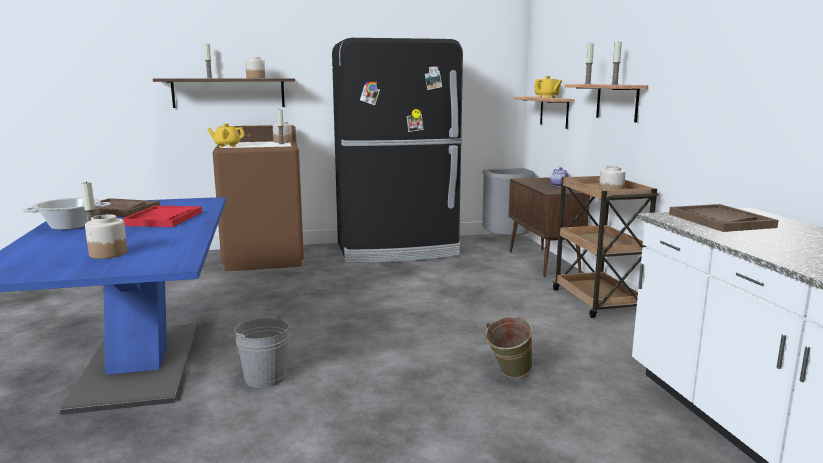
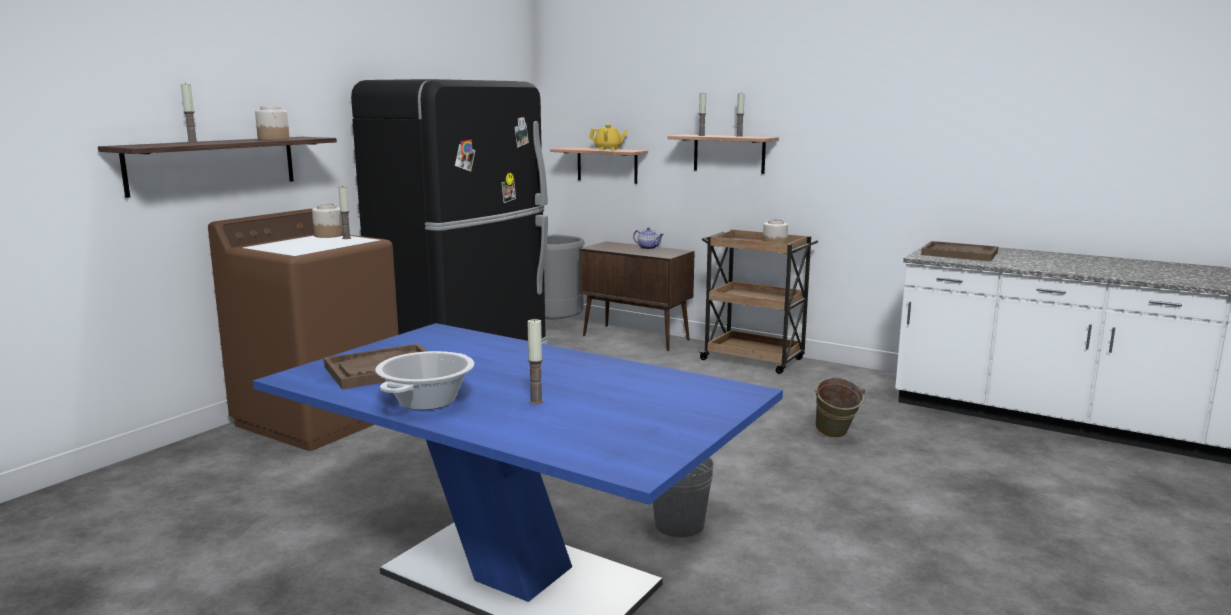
camera: 45 degrees left, 0 degrees up
(108, 253) = (634, 406): jar -> none
(163, 219) = (498, 362): red tray -> none
(227, 146) = (290, 252): yellow teapot -> none

